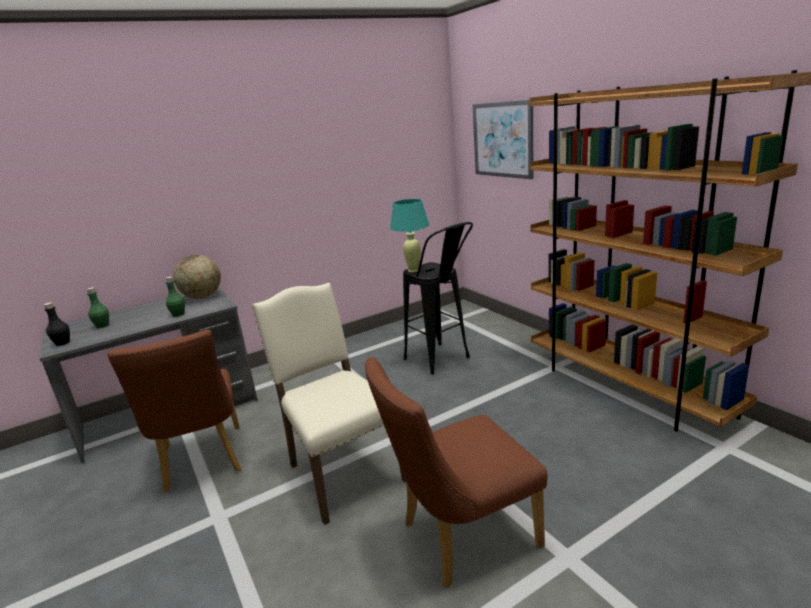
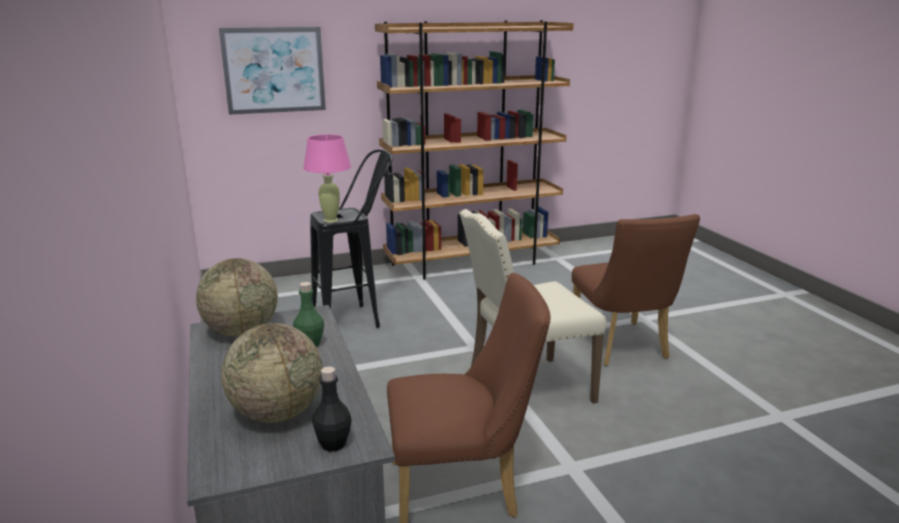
camera: 80 degrees left, 0 degrees up
(102, 325) = (277, 413): green bottle -> globe
(413, 270) = (331, 220): turquoise table lamp -> pink table lamp

